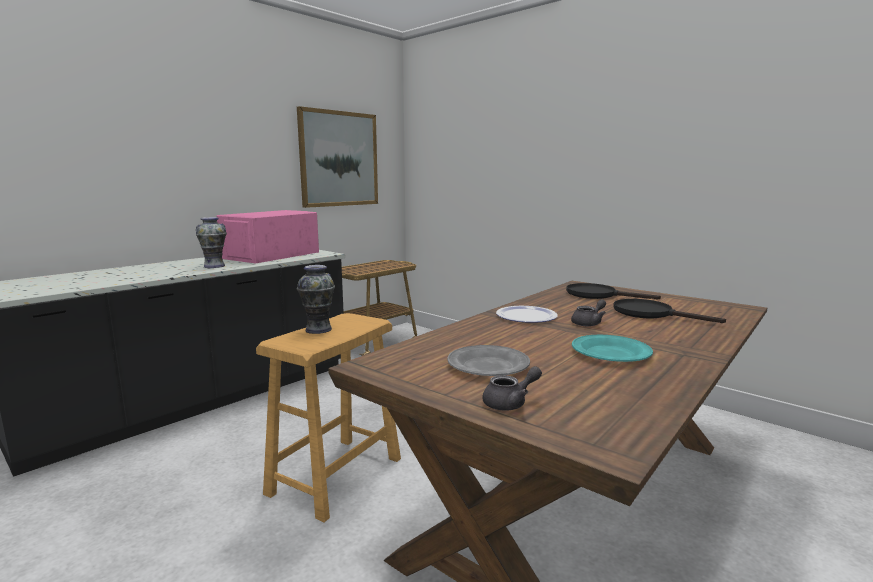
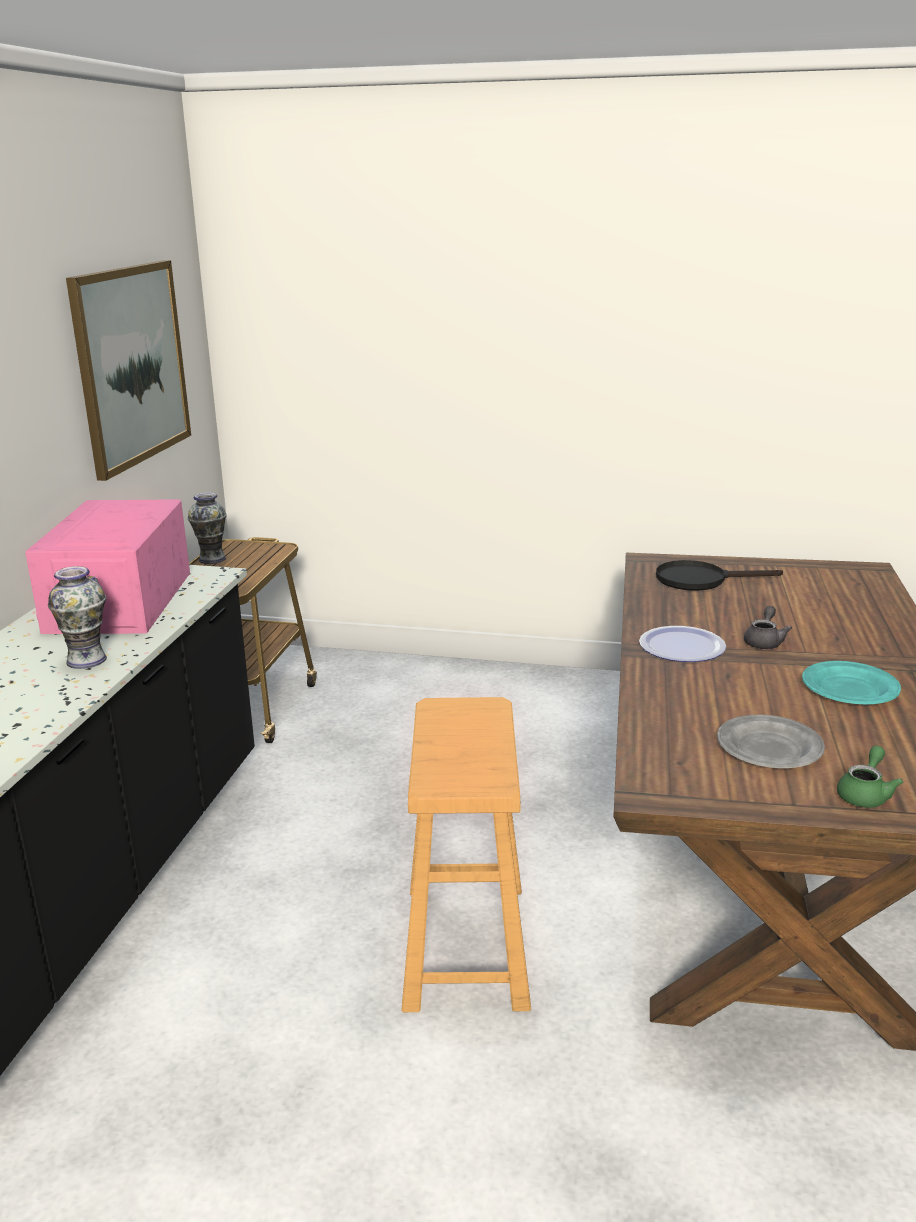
camera: 30 degrees left, 10 degrees up
(318, 329) = (444, 744): vase -> vase (212, 559)
(510, 403) = (865, 794): grey teapot -> green teapot
(651, 313) = (800, 605): black frying pan -> none

